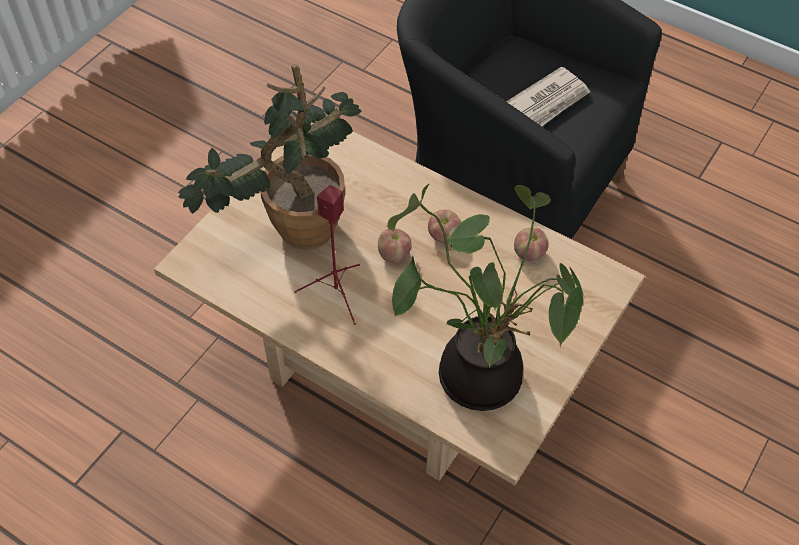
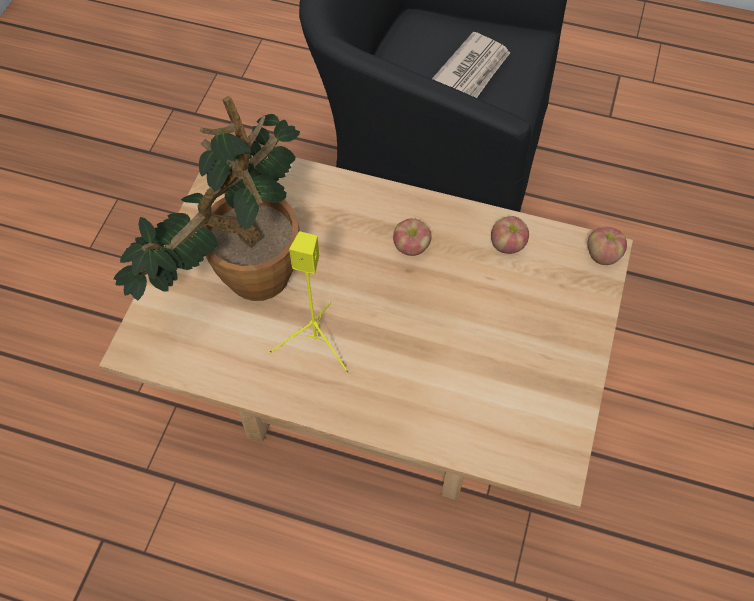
camera: 15 degrees left, 5 degrees up
(337, 293) = (317, 342): red speaker -> yellow speaker
(393, 254) = (364, 281): apple -> apple (602, 255)
(480, 370) = (500, 390): potted plant -> none

